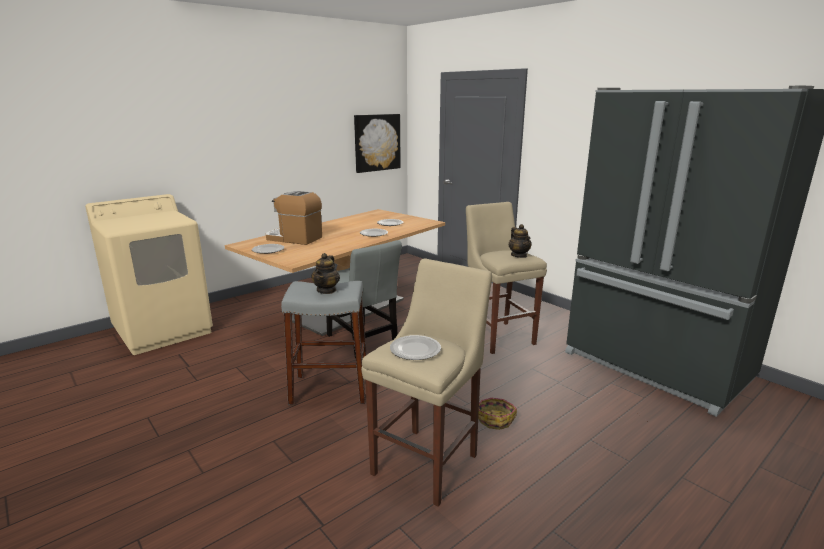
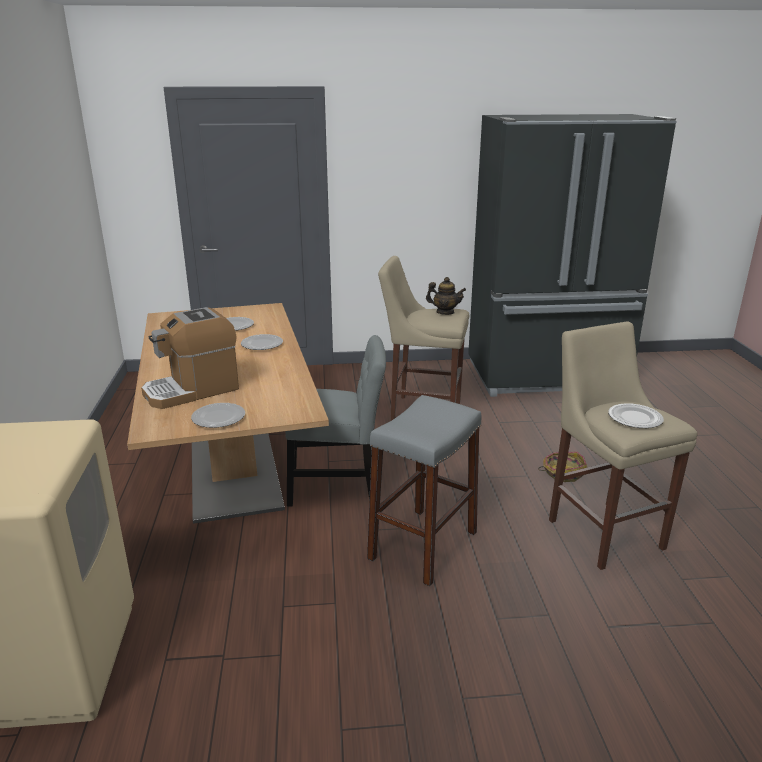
camera: 55 degrees left, 5 degrees up
(326, 290) = (433, 419): teapot -> none
(377, 142) = (79, 208): picture -> none

